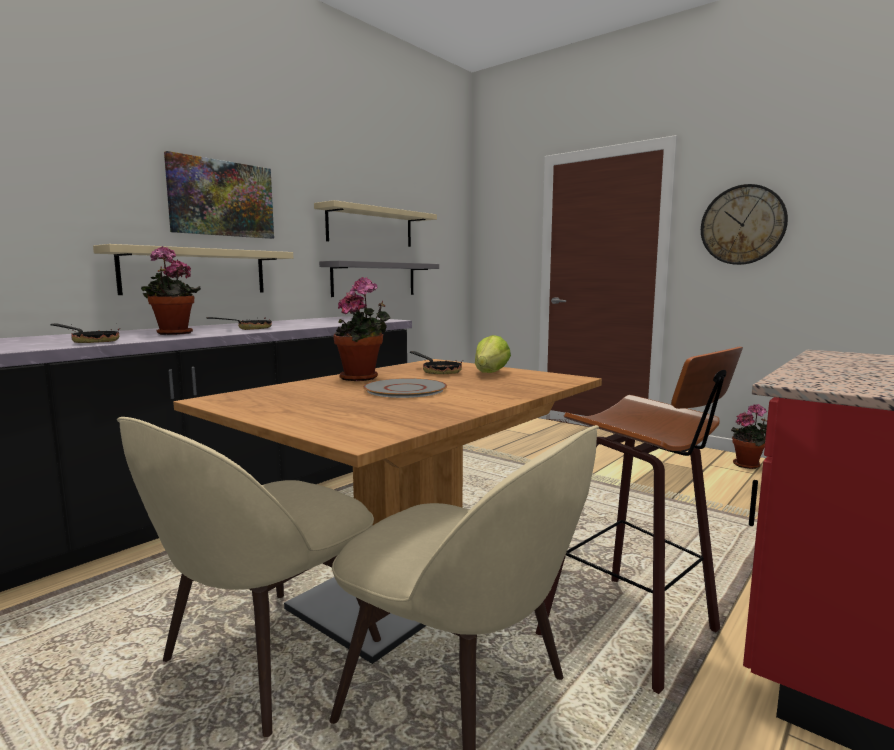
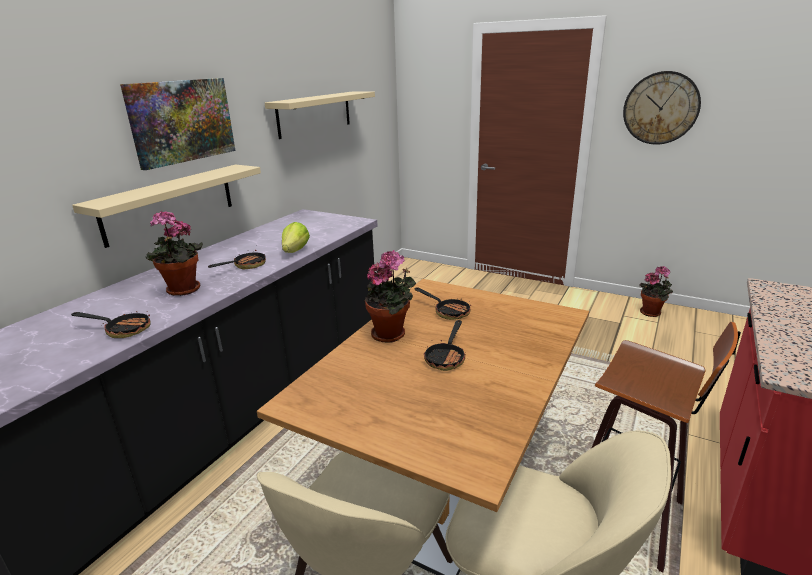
camera: 10 degrees left, 15 degrees up
(374, 279) = (322, 165): grey shelf -> none
(406, 389) = (446, 357): grey plate -> frying pan
(490, 373) = (493, 310): lettuce -> lettuce (295, 251)

